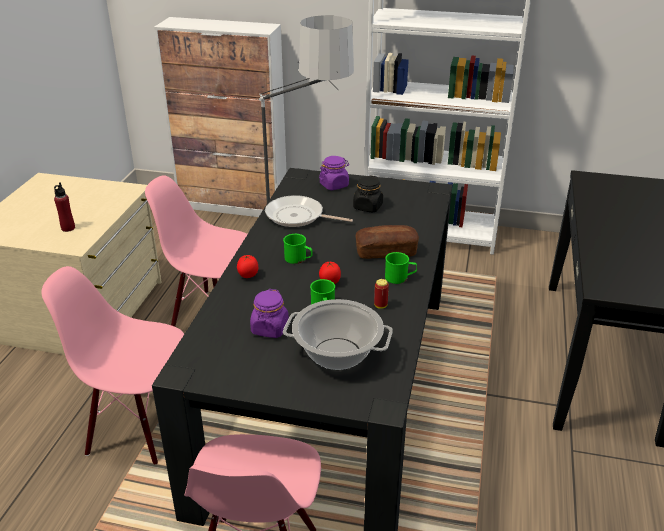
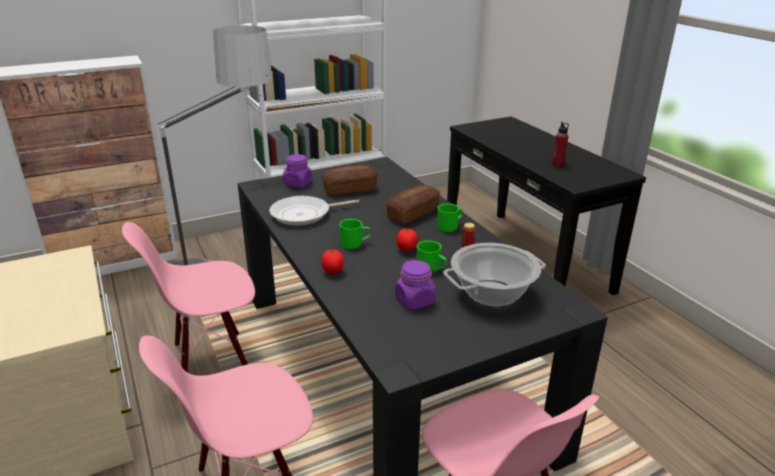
camera: 40 degrees left, 5 degrees down
(68, 228) = (46, 316): red bottle -> red bottle (558, 164)
(368, 207) = (350, 189): black jar -> bread

